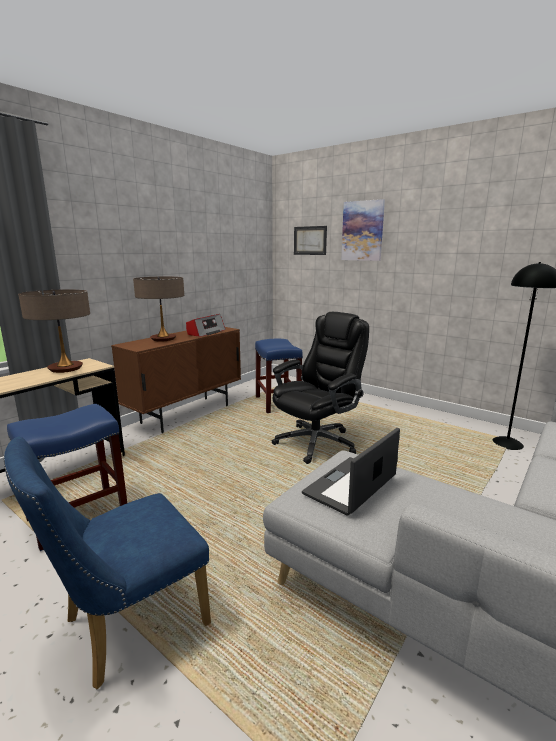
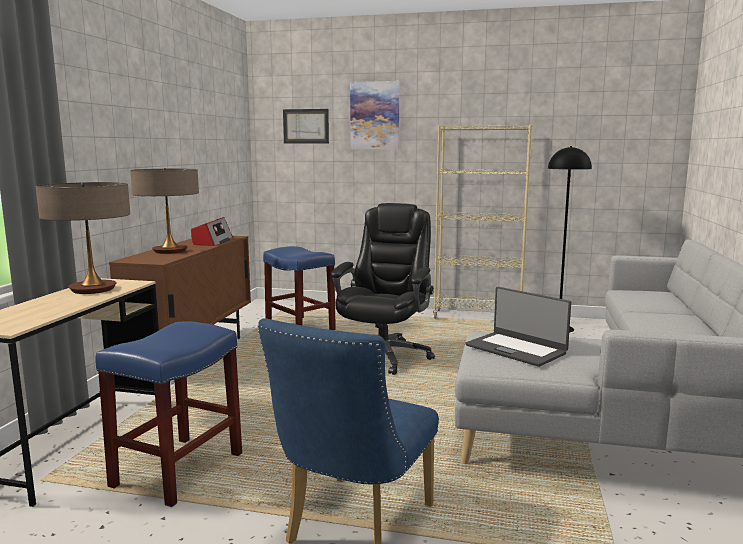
camera: 25 degrees left, 5 degrees down
(351, 486) = (516, 349): laptop -> laptop turned 60 degrees counterclockwise
(433, 417) = (478, 317): none -> beige bookcase

